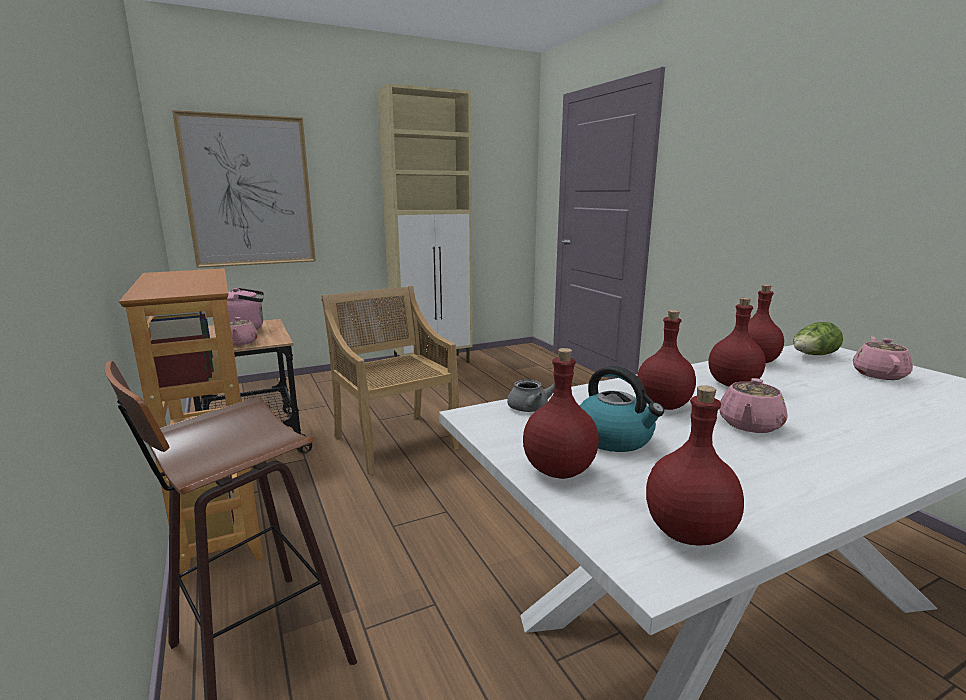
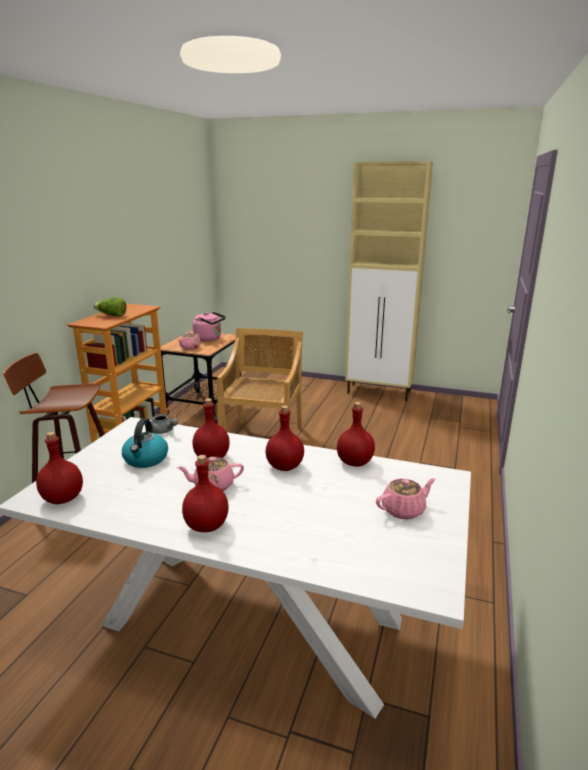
camera: 45 degrees right, 5 degrees up
(249, 192) = (265, 241): picture -> none
(559, 471) = (94, 459): red bottle -> red bottle (206, 526)
(813, 356) = (413, 478): lettuce -> lettuce (111, 315)

